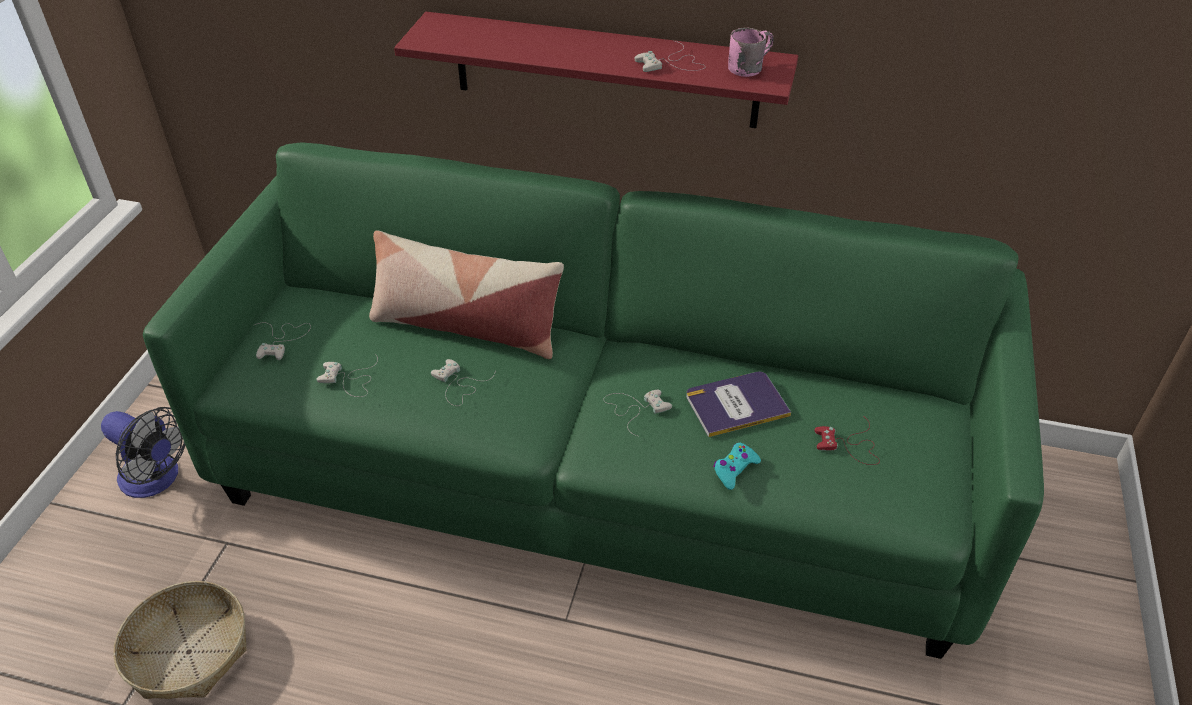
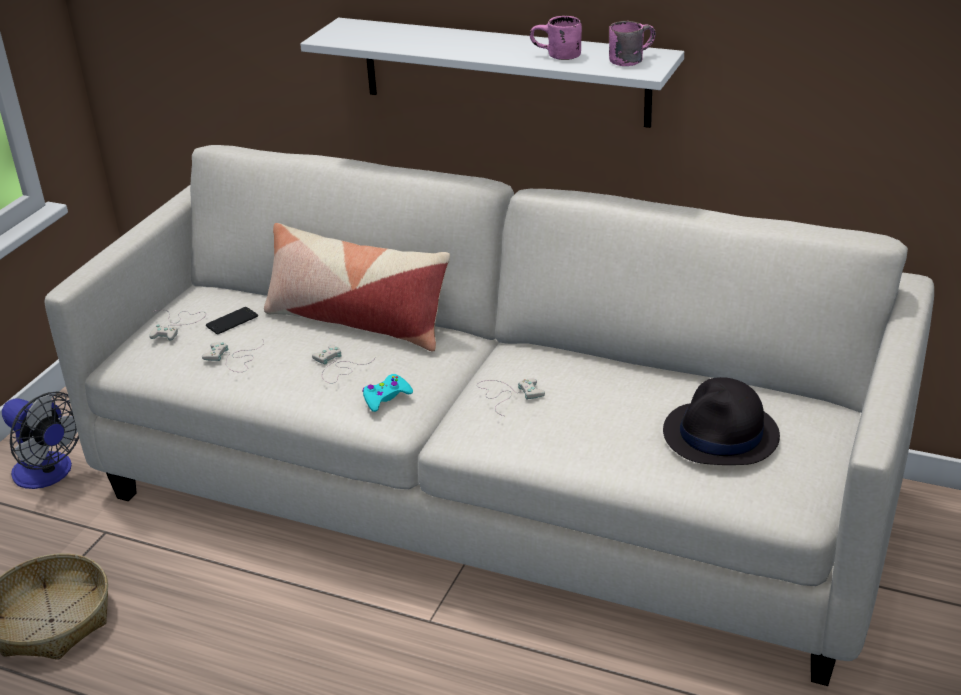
camera: 10 degrees right, 10 degrees down
(339, 333) = (232, 321): none -> phone
(597, 471) = (490, 492): green sofa -> white sofa
(605, 70) = (503, 71): red shelf -> white shelf
(672, 64) = (557, 56): white game controller -> pink mug
(734, 469) = (596, 449): turquoise game controller -> turquoise game controller (386, 398)
(736, 404) = (612, 396): book -> none
(849, 445) = (721, 435): red game controller -> black hat

